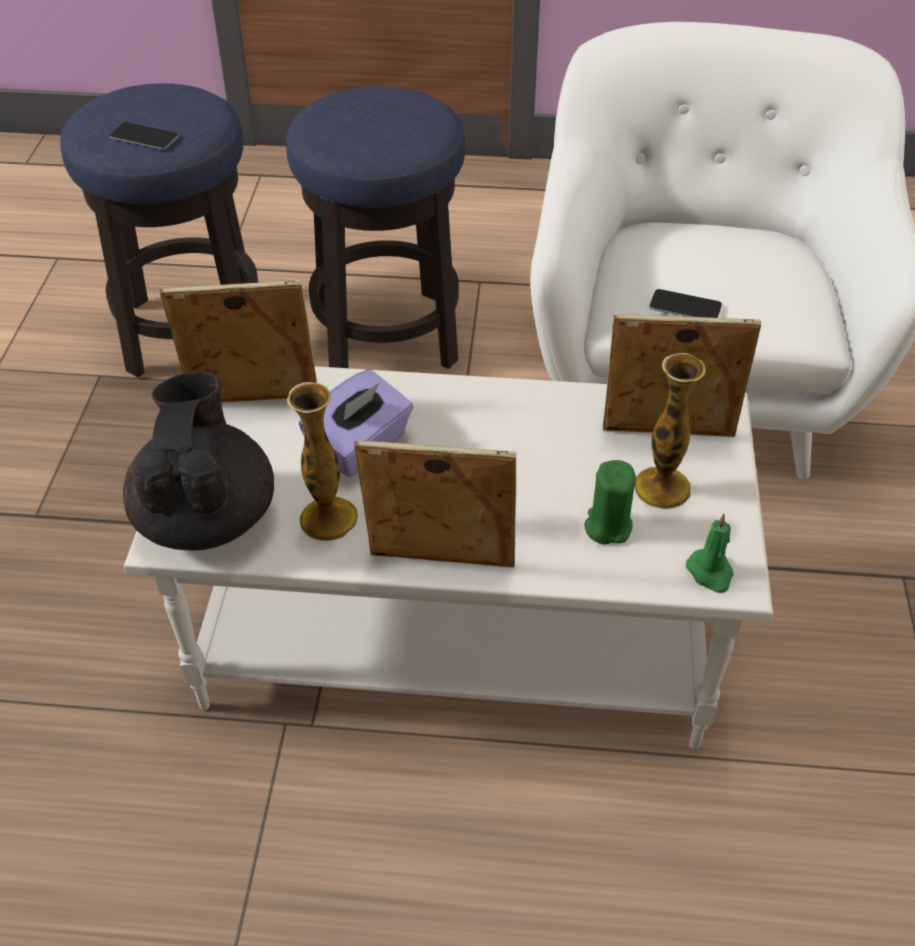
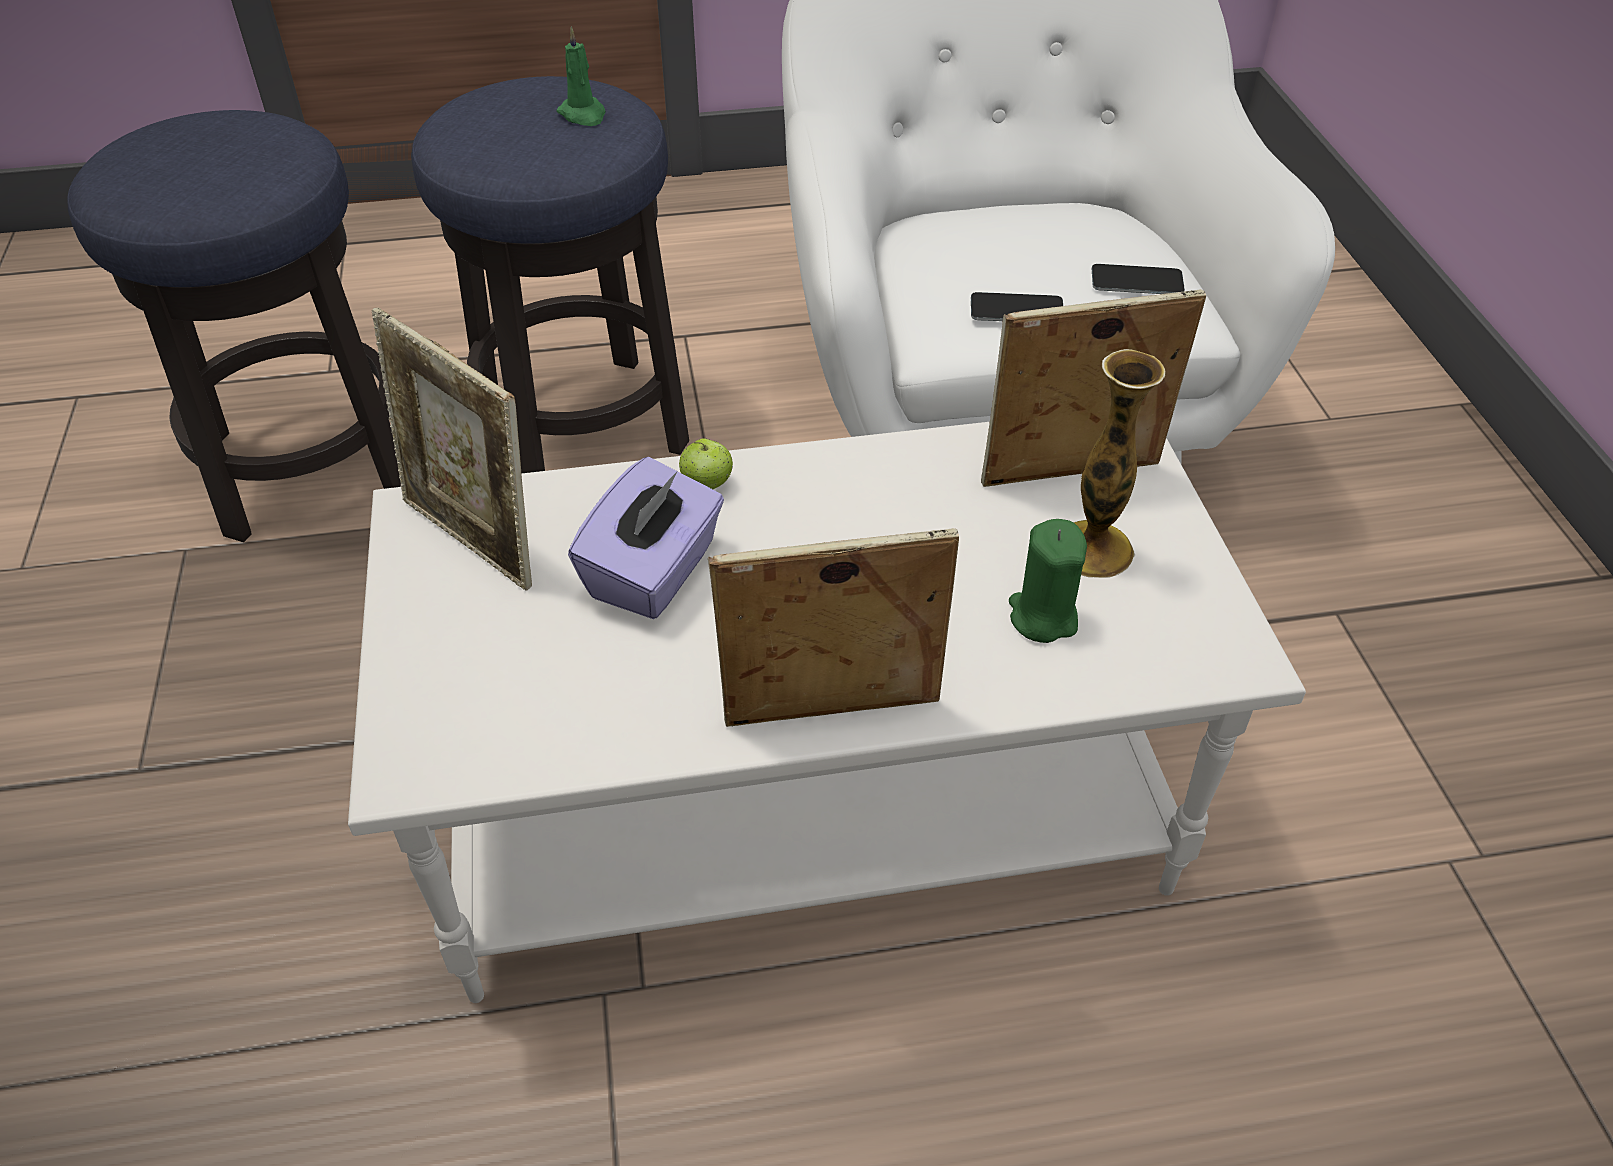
camera: 15 degrees left, 0 degrees up
(144, 137) = (202, 185): phone -> phone (1137, 281)
(206, 517) = (457, 721): black teapot -> none
(253, 404) = (474, 540): picture frame -> picture frame turned 120 degrees counterclockwise
(328, 518) = (644, 685): vase -> none
(415, 394) = (707, 484): none -> apple
(710, 573) = (1204, 653): green candle -> green candle (583, 115)

